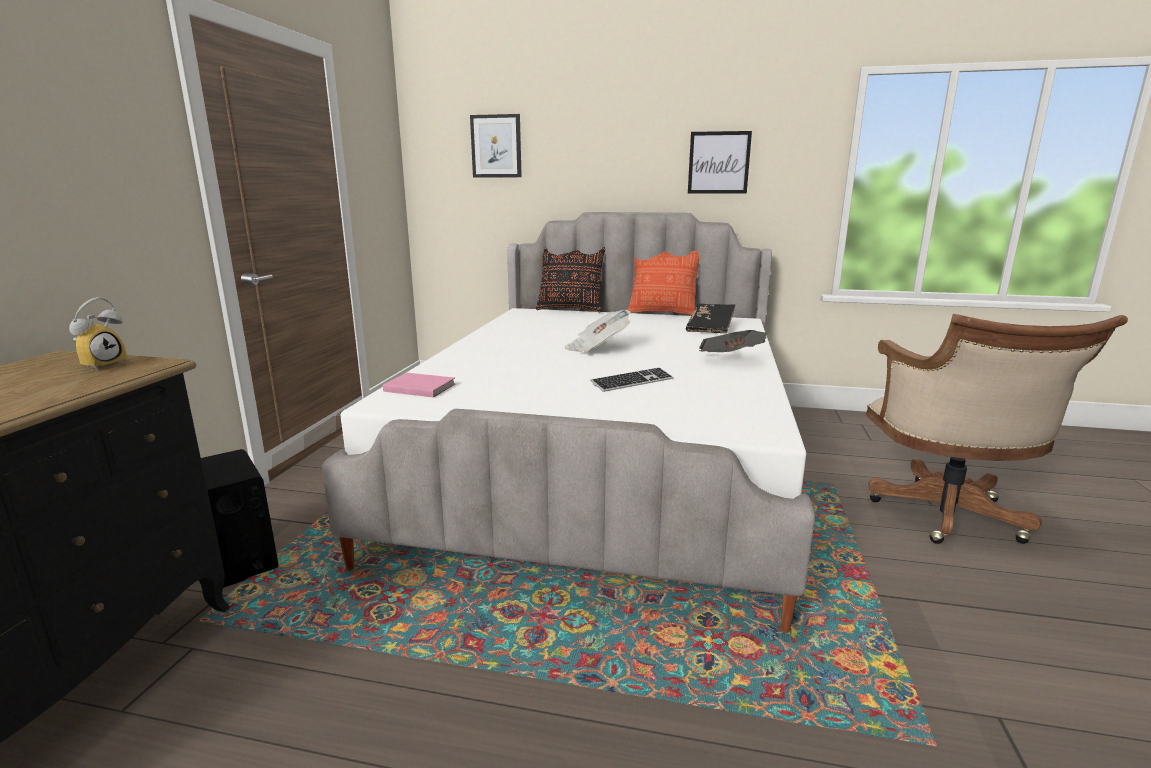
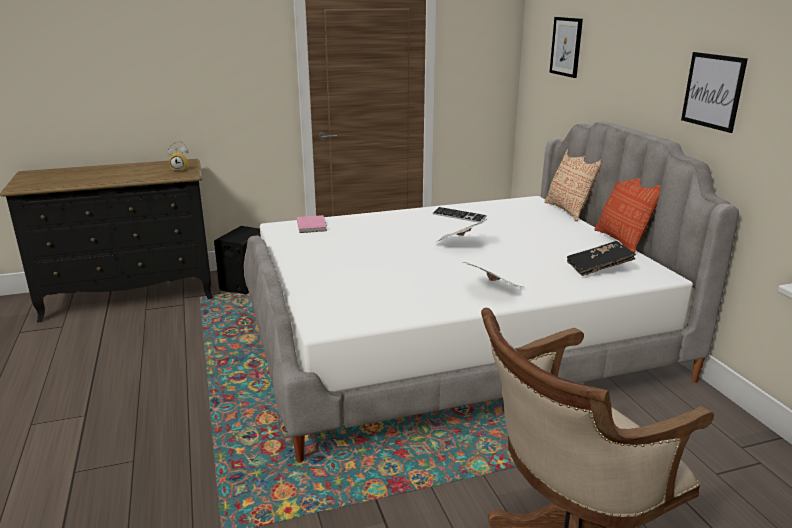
camera: 60 degrees right, 5 degrees up
(570, 309) = (568, 211): black pillow -> beige pillow
(632, 382) = (389, 270): keyboard -> keyboard (459, 216)

